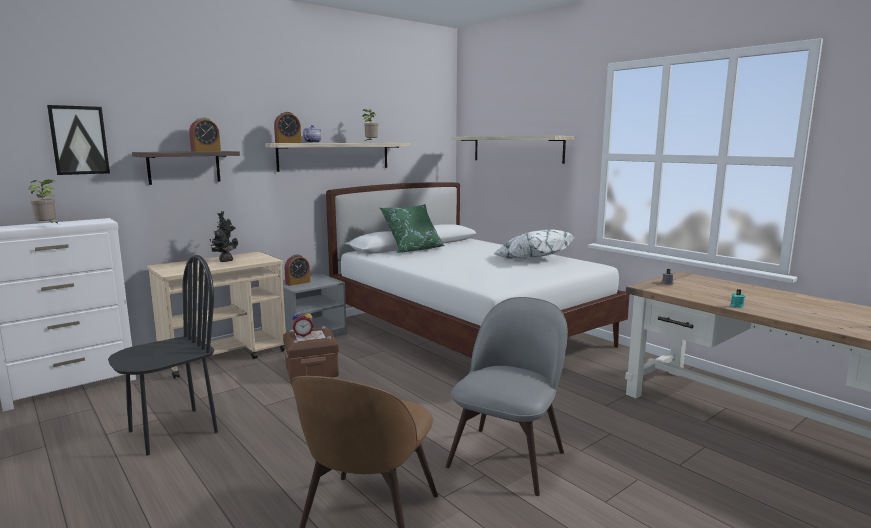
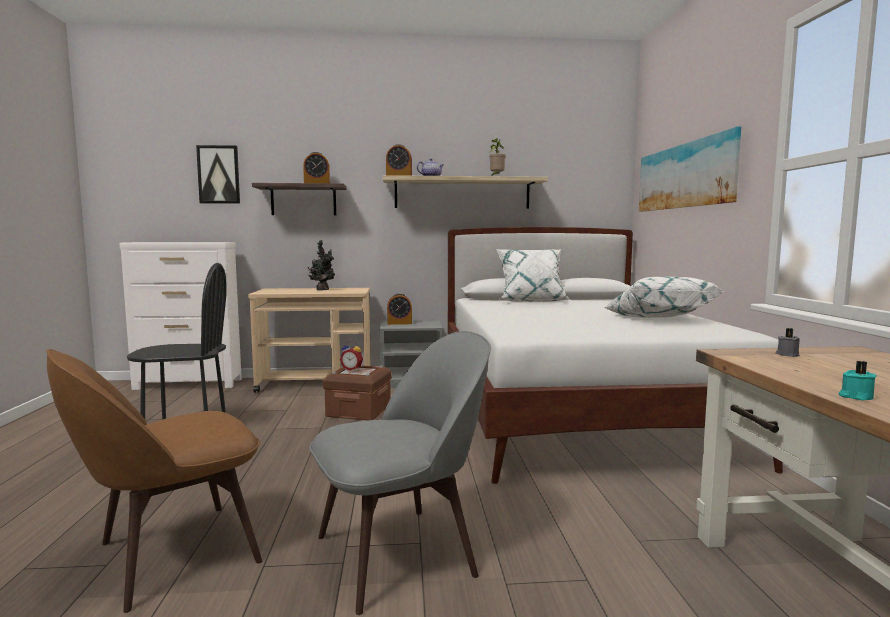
camera: 35 degrees right, 5 degrees down
(48, 226) = (174, 242): potted plant -> none
(413, 249) = (531, 301): green pillow -> white pillow
(517, 149) = (685, 176): shelf -> picture

